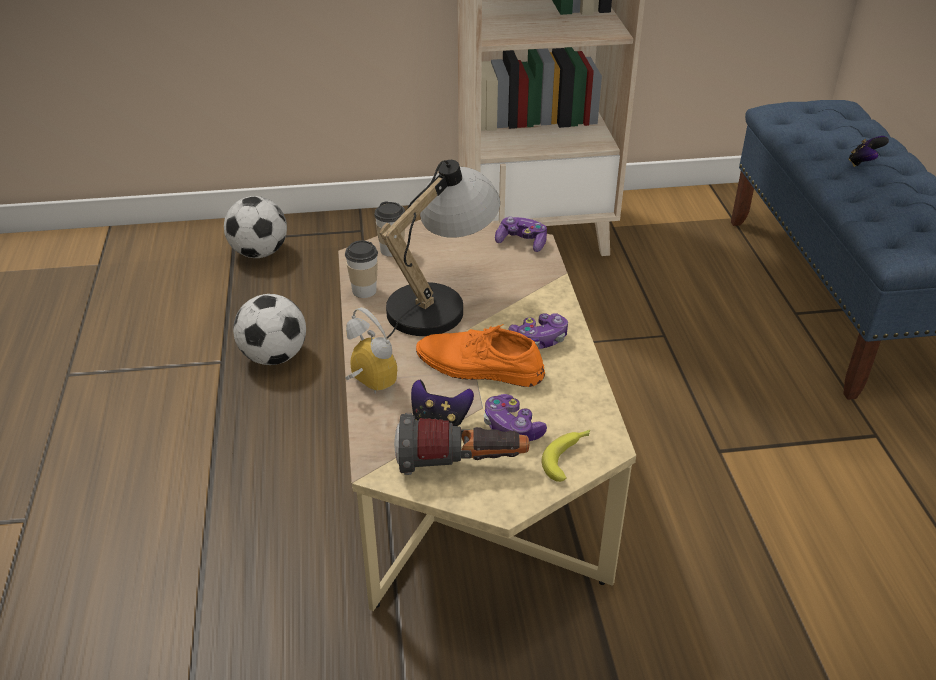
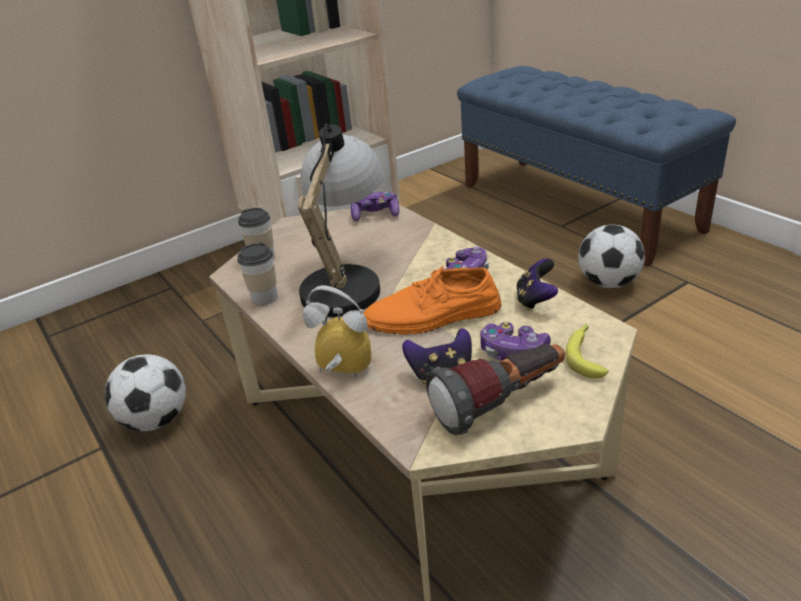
camera: 25 degrees left, 5 degrees down
(259, 253) = (81, 338): football -> football (608, 283)
(863, 163) = (575, 92): game controller -> game controller (535, 300)

